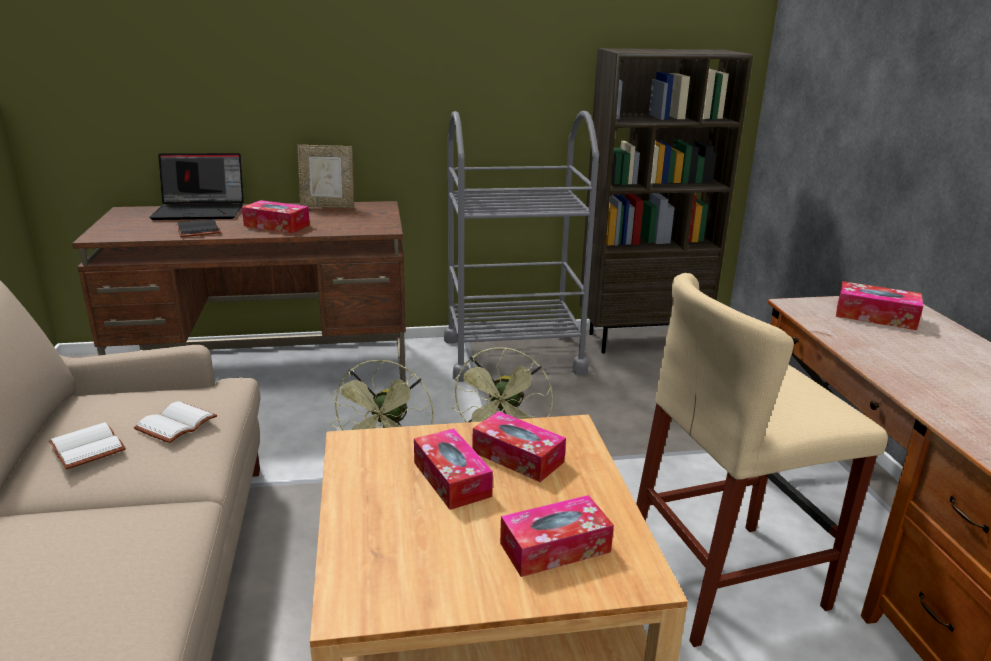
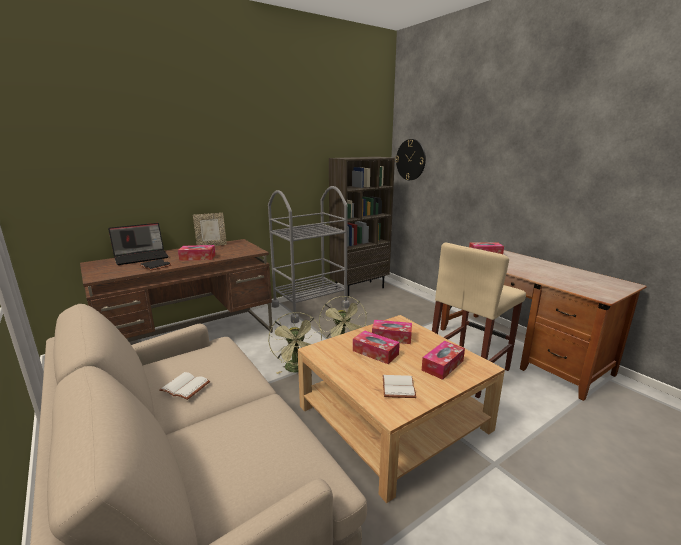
camera: 25 degrees left, 5 degrees down
(177, 425) = (223, 364): white book -> white book (399, 387)
(801, 62) = (411, 160): none -> wall clock

